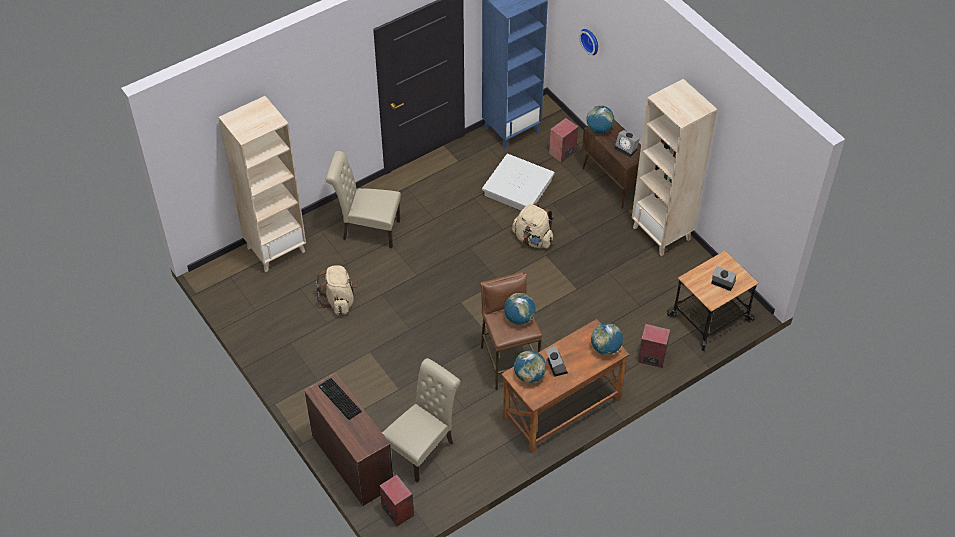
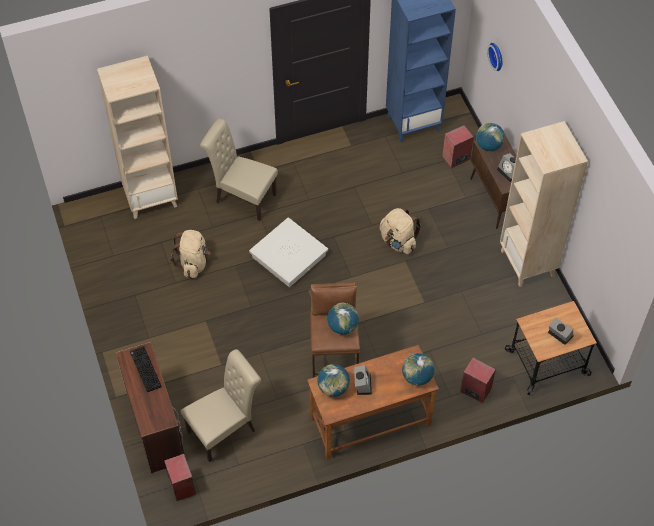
camera: 15 degrees right, 5 degrees up
(518, 187) = (400, 185): white storage box -> white storage box (289, 256)

